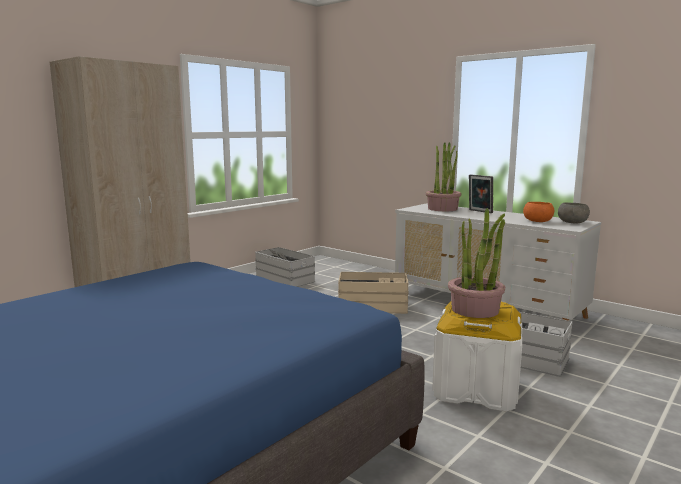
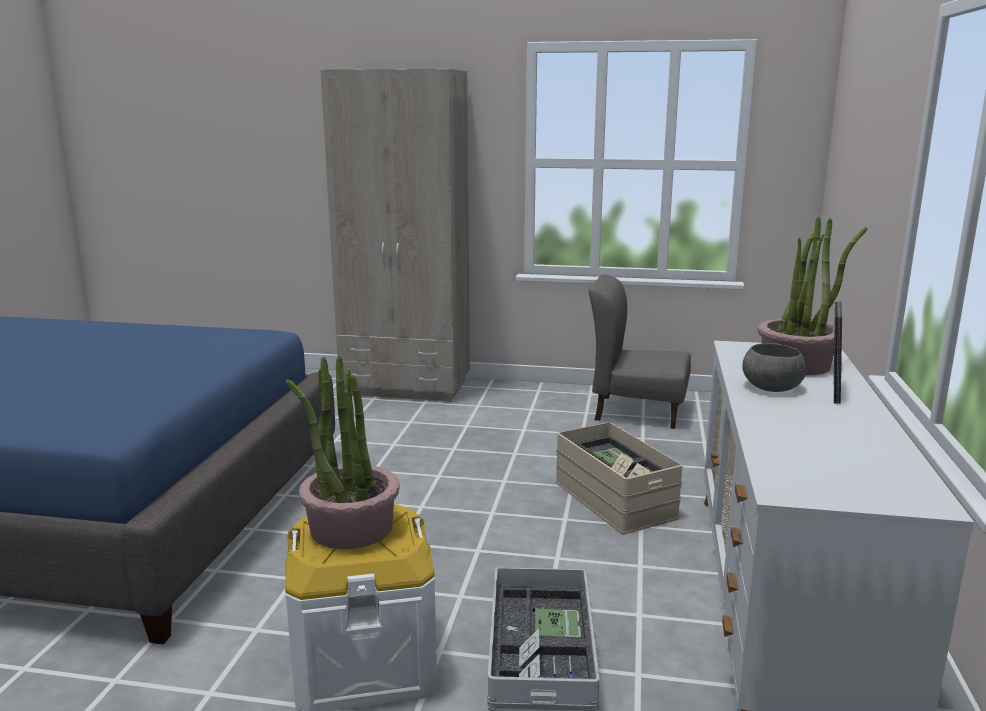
camera: 60 degrees right, 5 degrees up
(284, 279) = (637, 411): grey storage box -> grey chair
(538, 221) = (820, 452): orange bowl -> none
(573, 222) = (881, 488): grey bowl -> grey bowl (772, 387)

